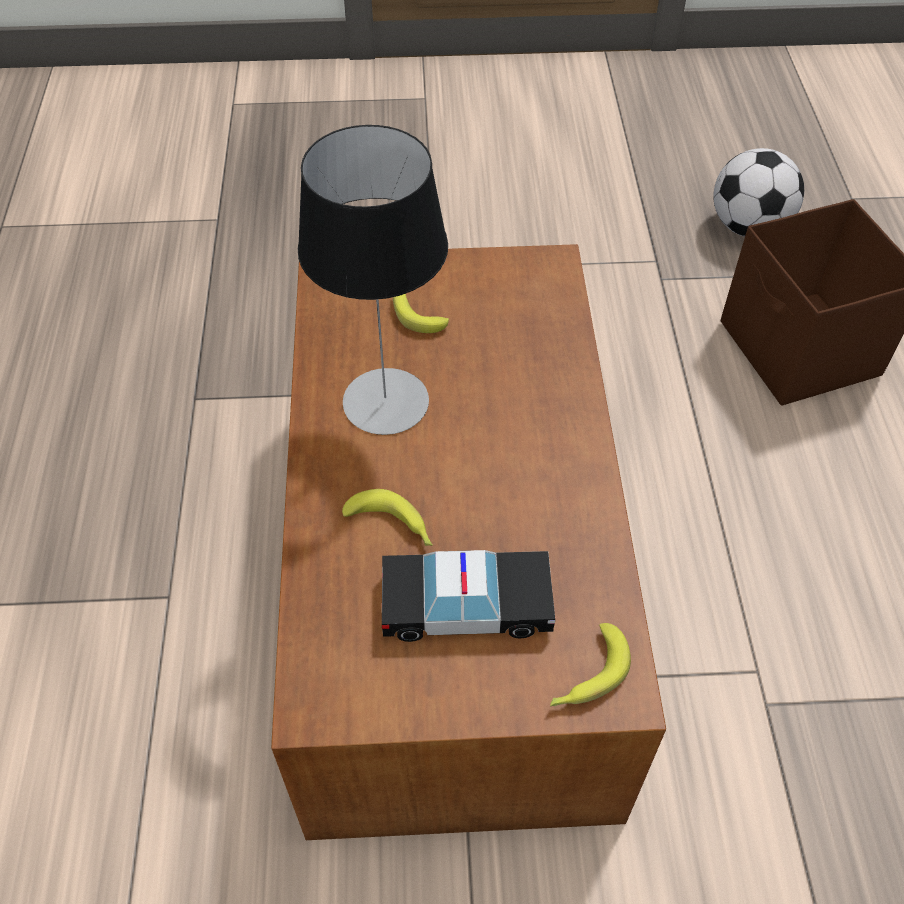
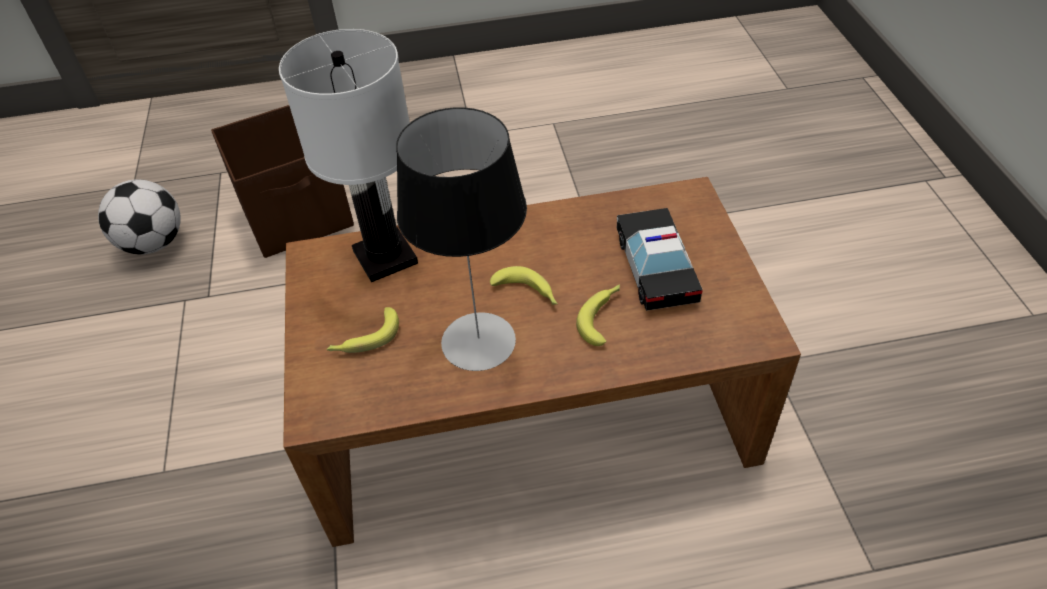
camera: 95 degrees left, 5 degrees down
(536, 325) = (385, 258): none -> white table lamp
(587, 675) = (687, 208): banana -> banana (527, 293)

